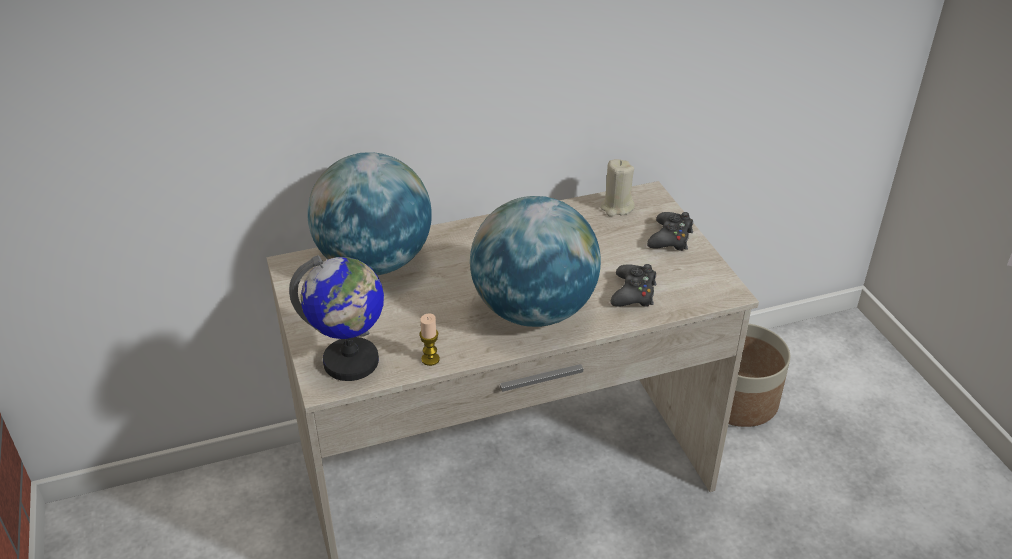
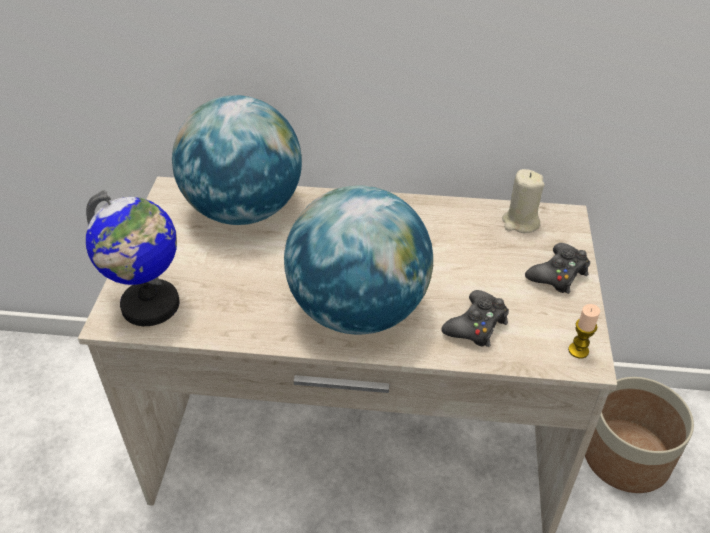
camera: 25 degrees right, 5 degrees up
(430, 359) = (222, 328): candle -> candle (578, 350)

